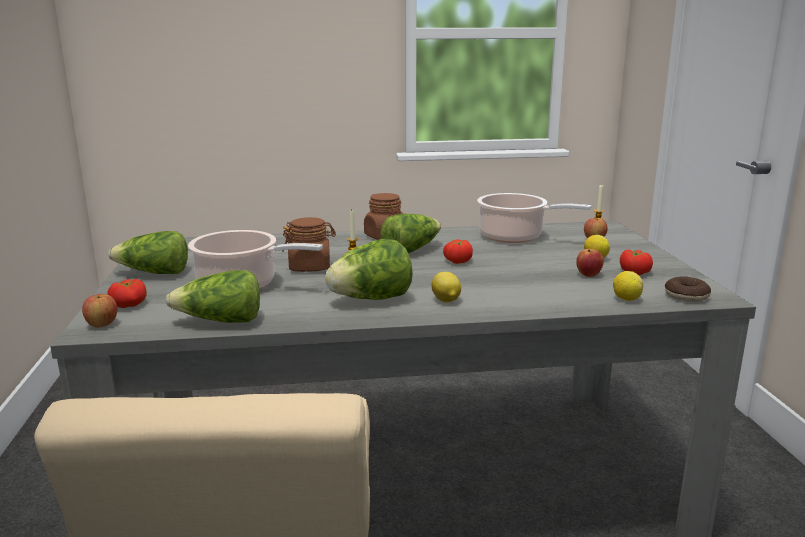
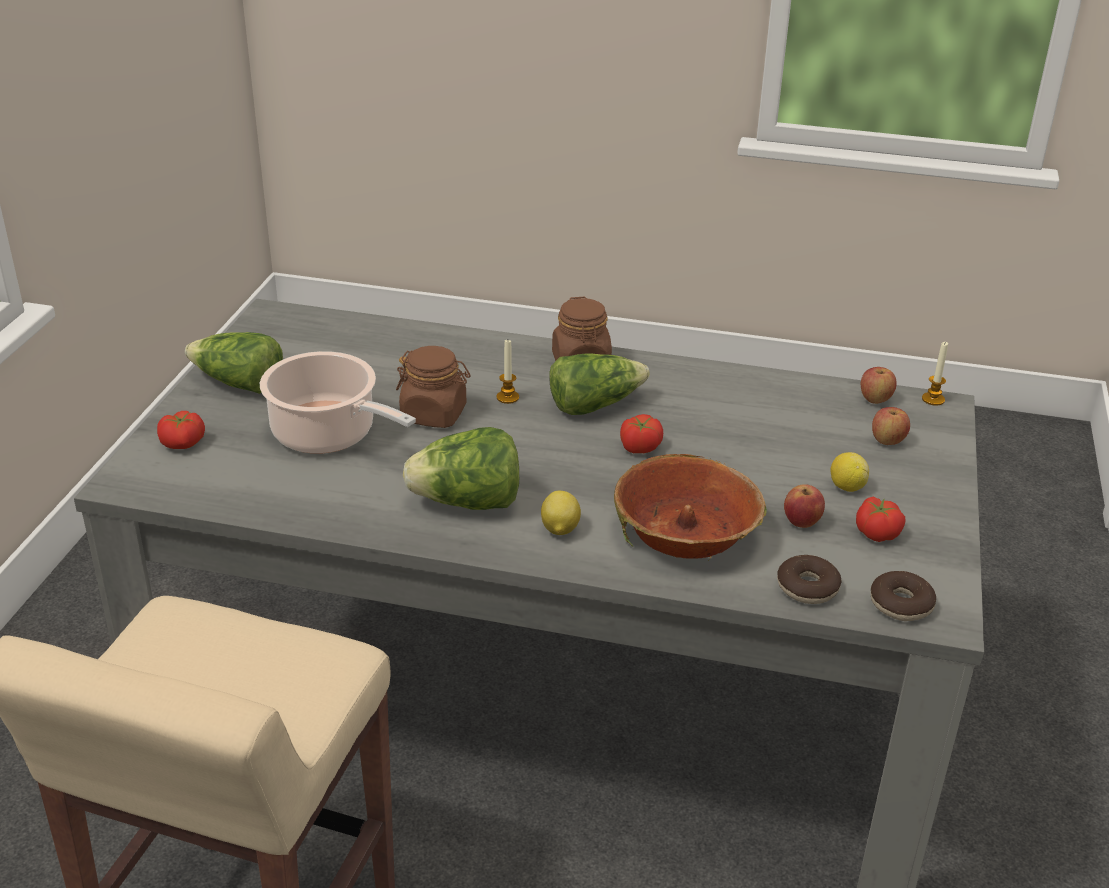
camera: 20 degrees right, 15 degrees up
(102, 325) = (138, 474): apple -> apple (875, 399)
(221, 321) = (267, 501): lettuce -> none
(515, 237) = (770, 406): cooking pot -> none
(527, 290) = (686, 534): none -> bowl
(626, 299) = (807, 587): lemon -> donut

